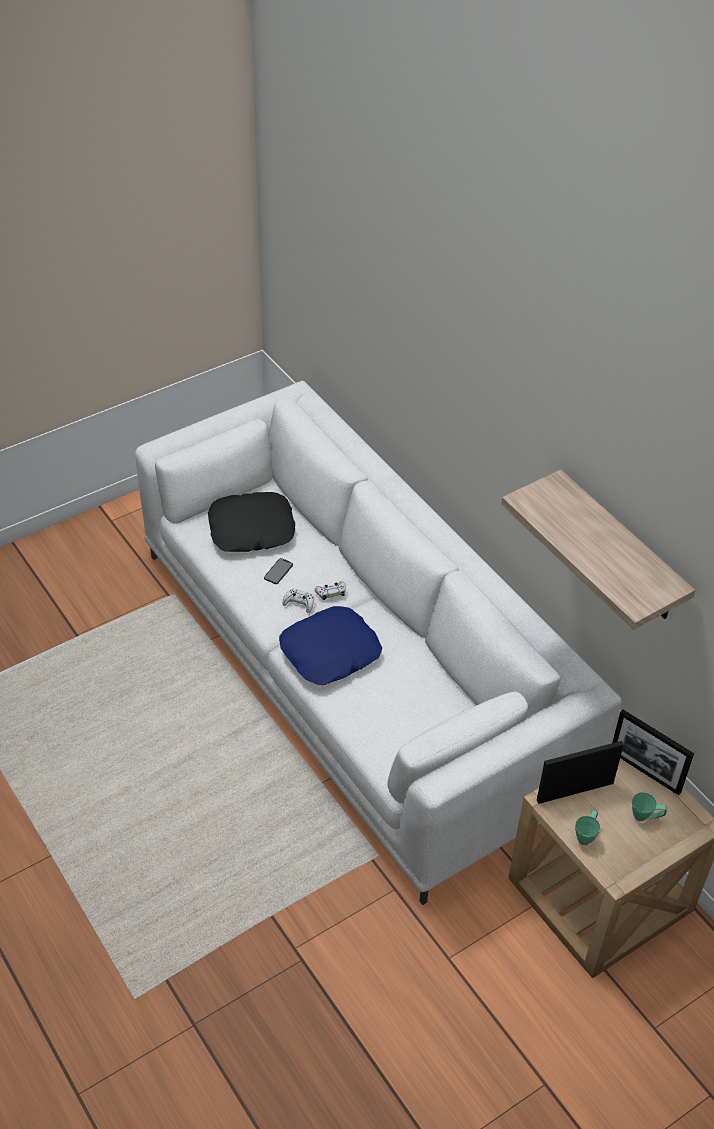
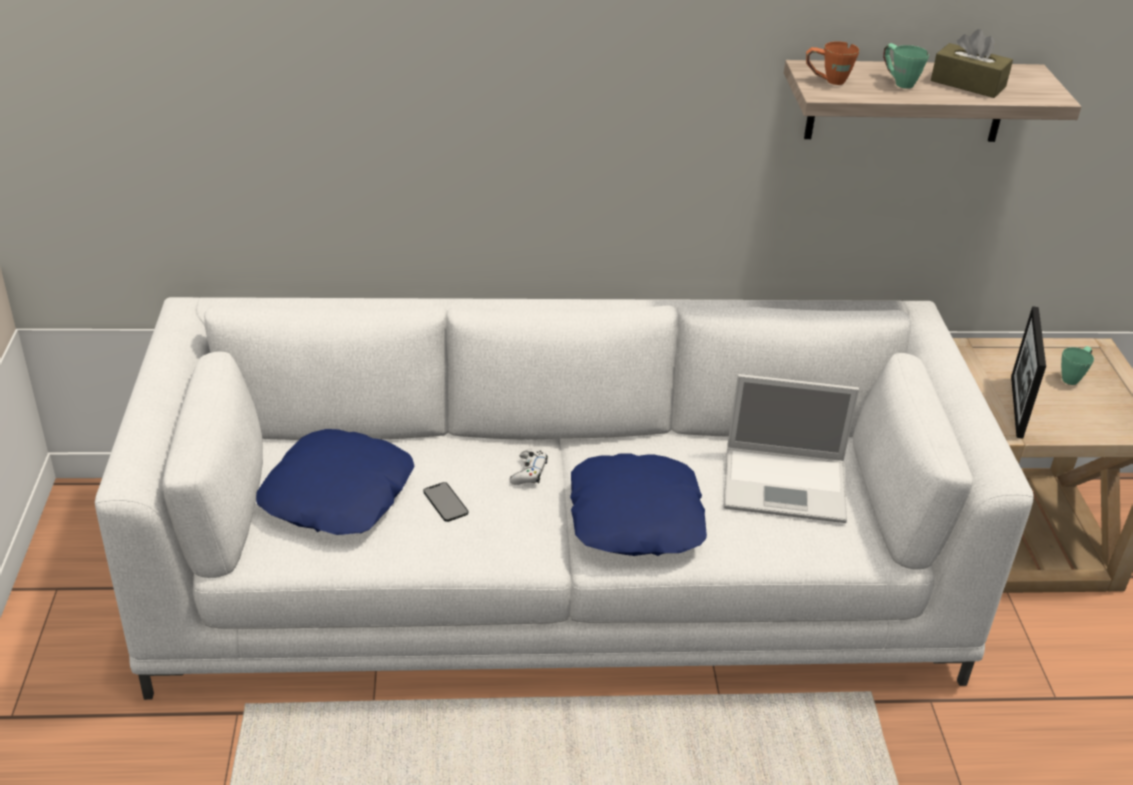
camera: 60 degrees left, 10 degrees down
(251, 530) = (339, 495): black pillow -> blue pillow
(299, 603) = (523, 508): white game controller -> none
(414, 708) = (787, 484): none -> laptop
(544, 496) = (827, 81): none -> orange mug
(586, 835) = (1084, 425): green mug -> green mug (898, 82)
(612, 559) = (968, 84): none -> brown tissue box
(645, 771) = (1009, 351): picture frame -> none

